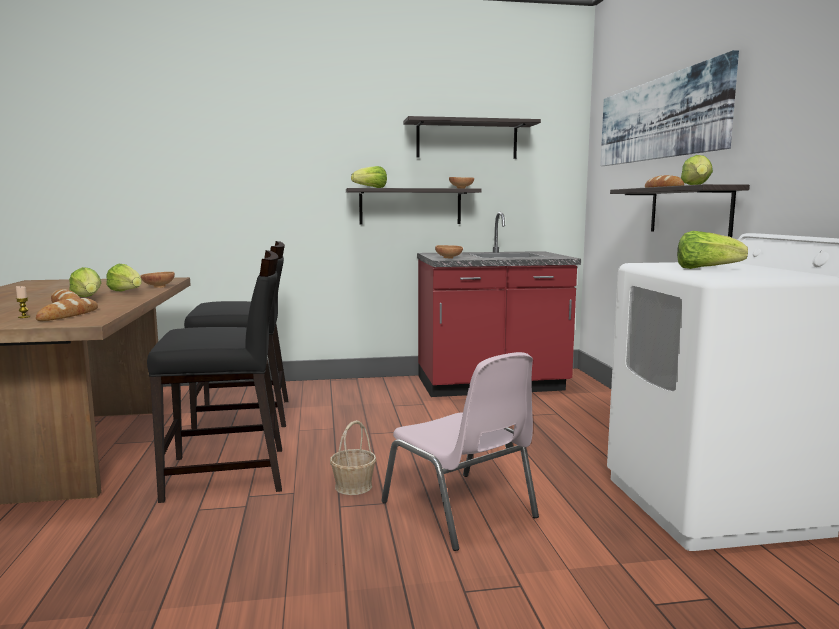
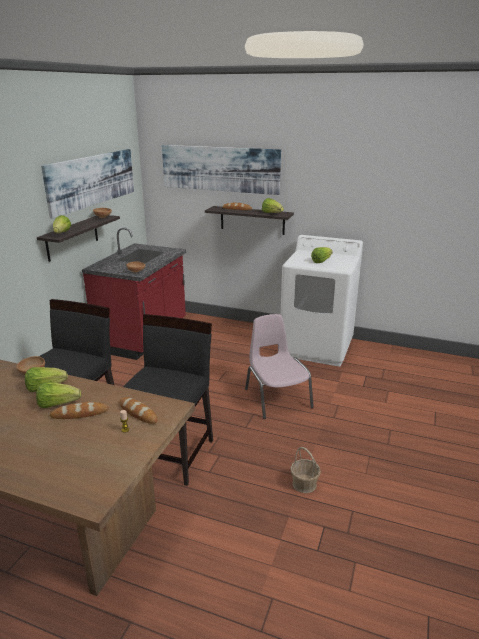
camera: 60 degrees left, 15 degrees up
(353, 486) = (228, 418): basket -> basket (304, 484)
(460, 510) = (277, 398): pink chair -> pink chair turned 105 degrees counterclockwise
(467, 140) = (92, 180): shelf -> picture

